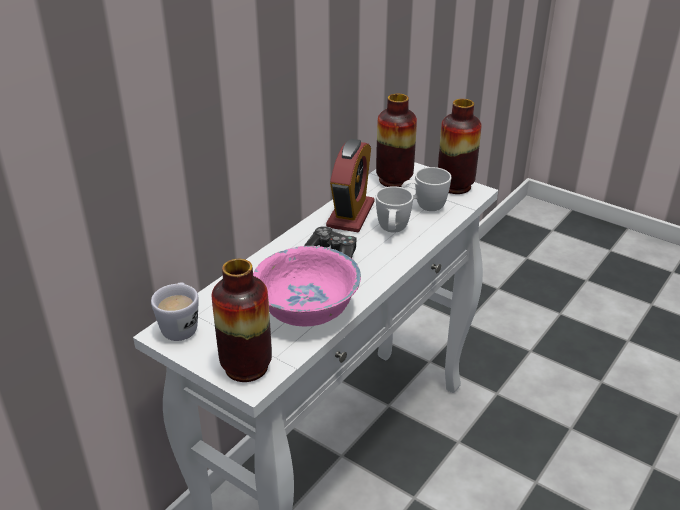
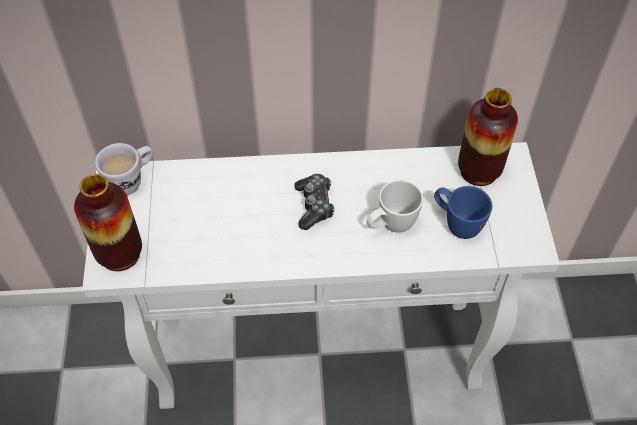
camera: 50 degrees right, 20 degrees up
(308, 309) = (222, 243): pink bowl -> none
(350, 214) = (385, 178): alarm clock -> none
(424, 207) = (456, 224): white mug -> blue mug
(455, 186) = (523, 225): vase -> none

